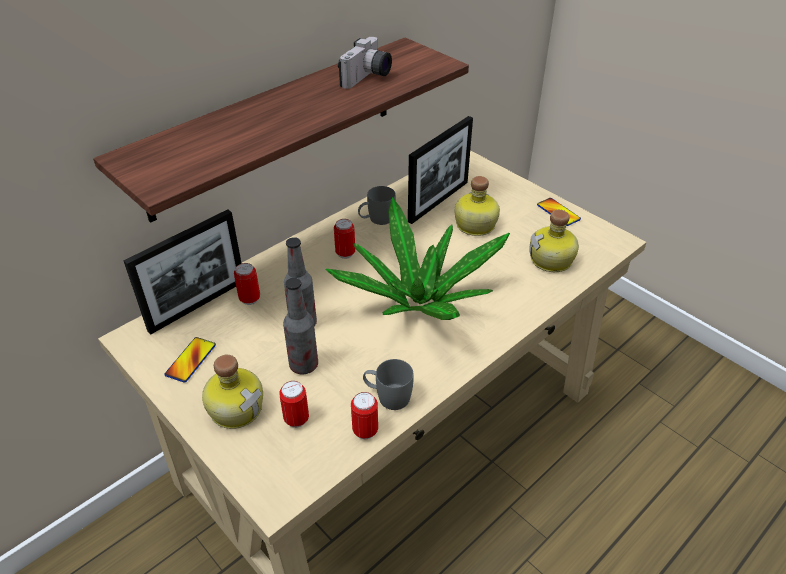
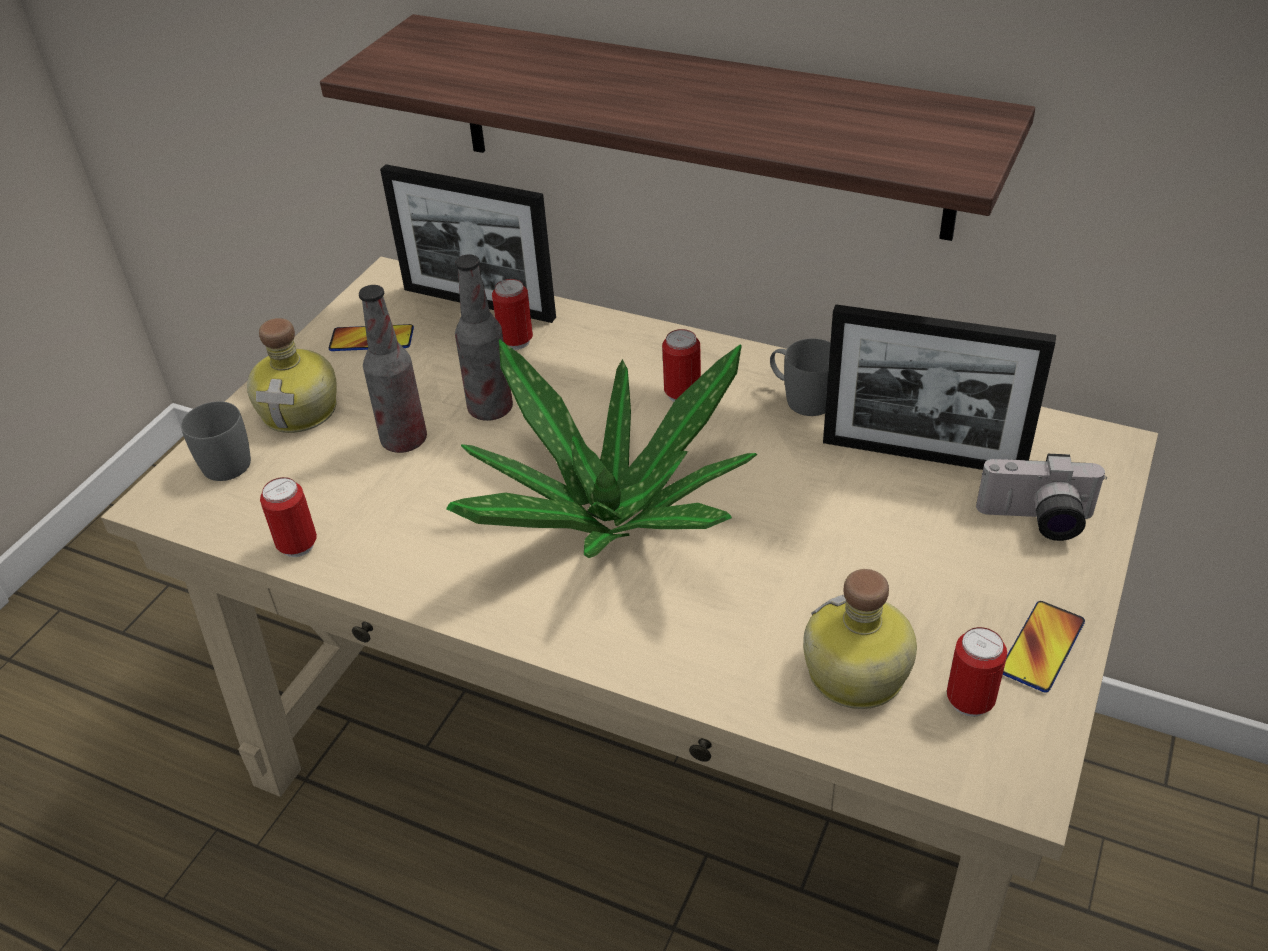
camera: 70 degrees right, 0 degrees up
(296, 419) = (298, 471): can -> can (970, 701)
(368, 78) = (816, 117): camera -> camera (1036, 521)
(387, 396) = (374, 547): grey mug -> grey mug (229, 458)
(474, 225) = (884, 526): bottle -> none

